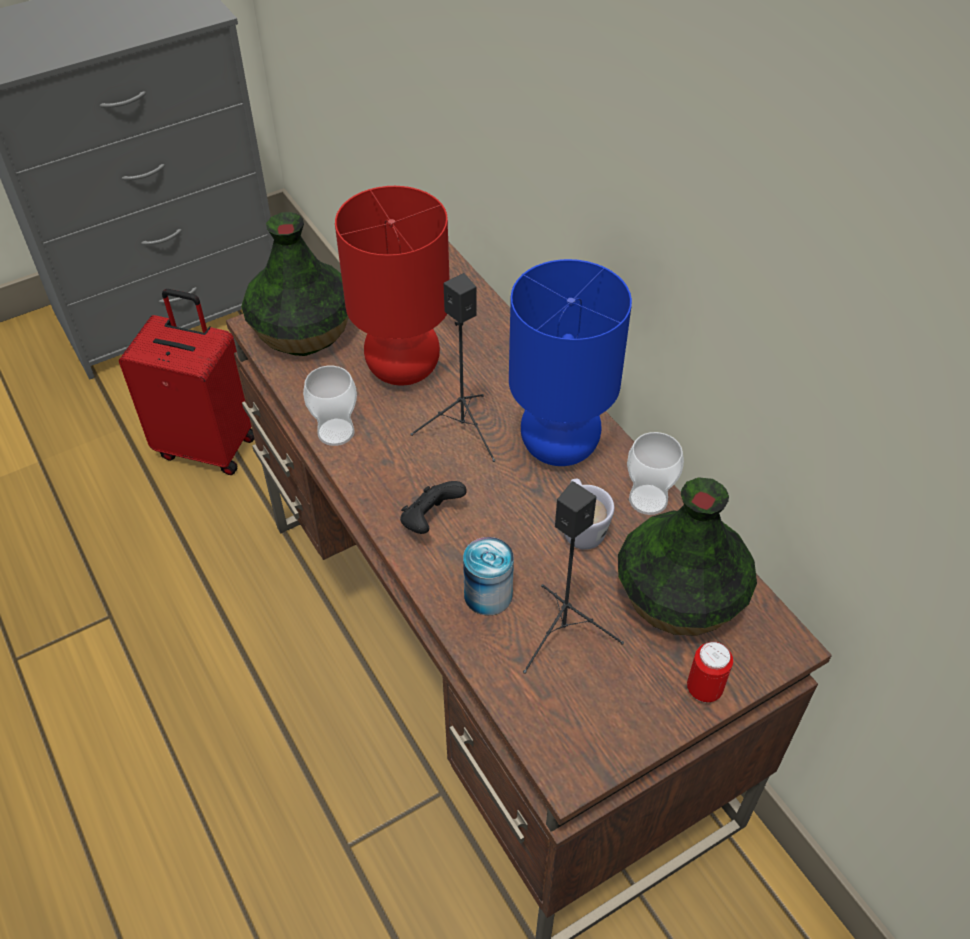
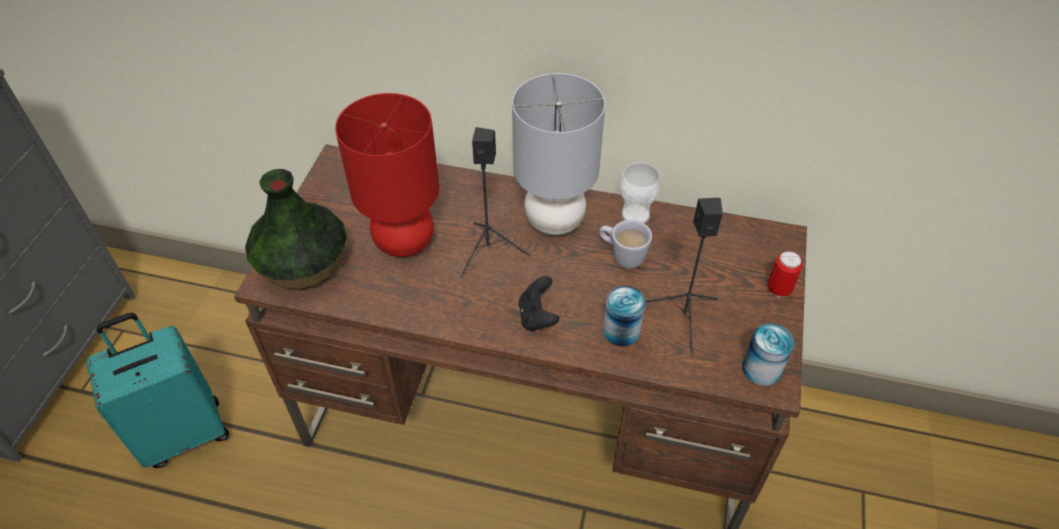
camera: 45 degrees left, 0 degrees up
(208, 445) = (184, 433): red suitcase -> turquoise suitcase
(336, 432) = (411, 310): cup -> none
(559, 445) = (553, 220): blue table lamp -> grey table lamp
(577, 745) = (761, 369): none -> can
(678, 595) = (710, 253): vase -> none

